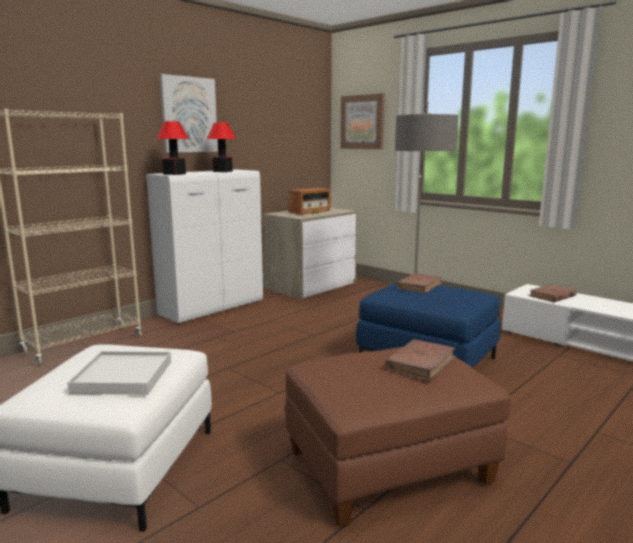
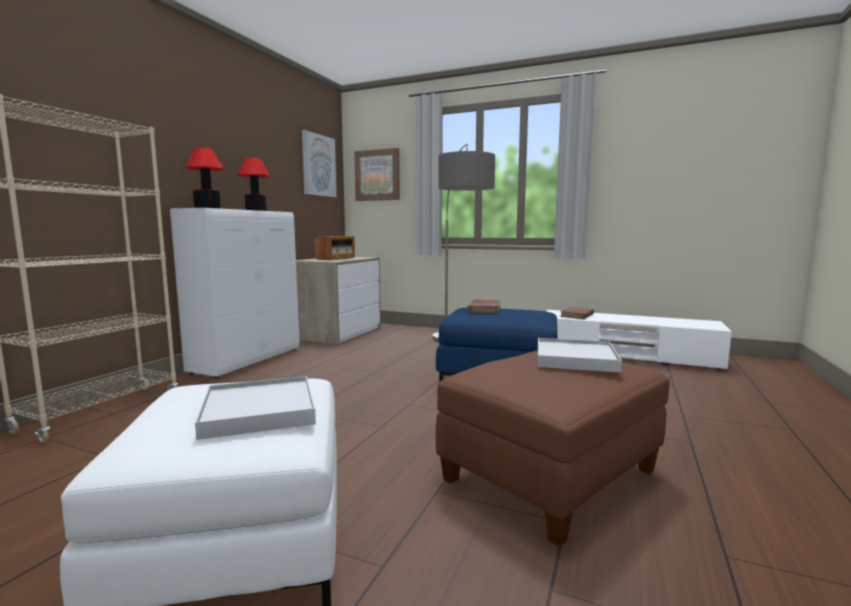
camera: 20 degrees left, 5 degrees down
(189, 115) = (214, 149): picture -> picture (318, 165)
(421, 363) = (575, 359): brown book -> white tray

